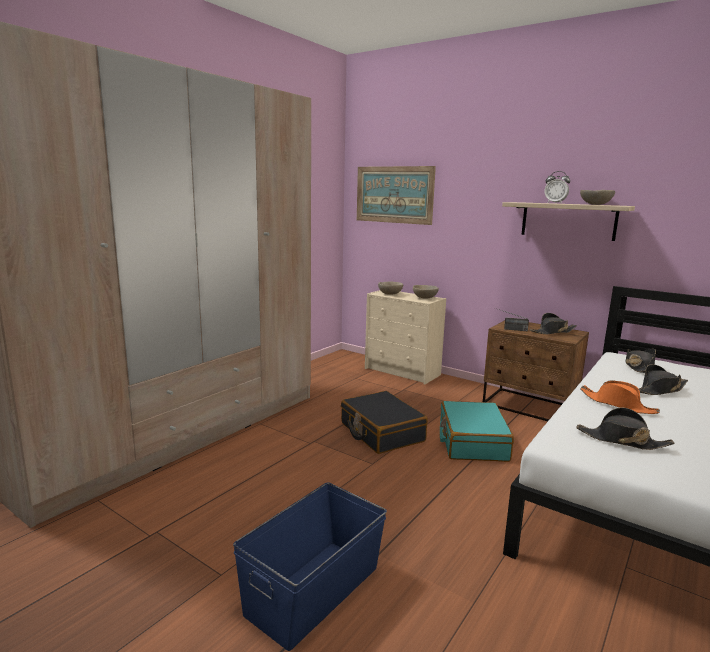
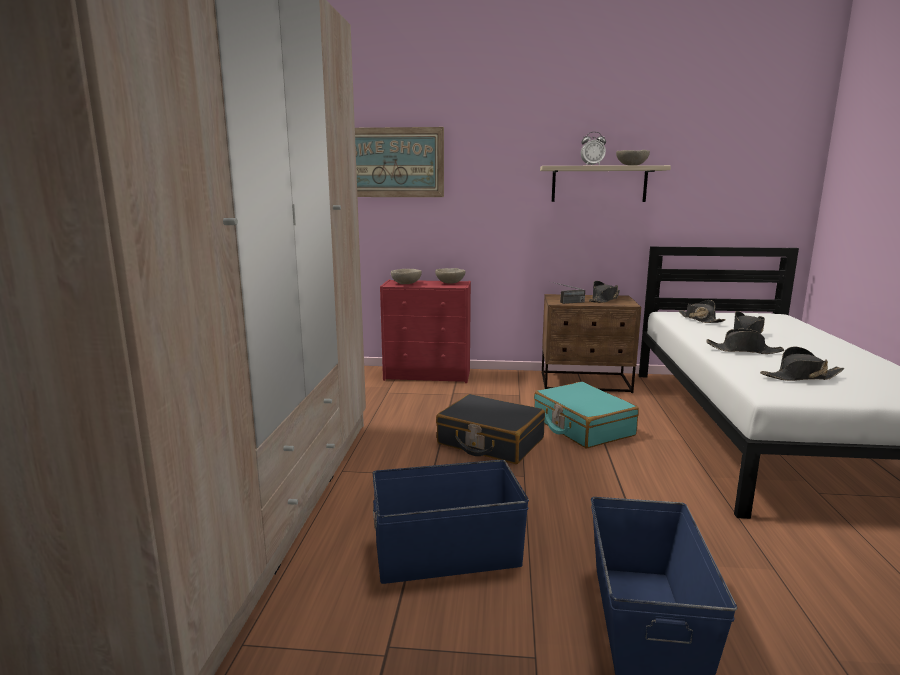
camera: 30 degrees left, 0 degrees up
(252, 495) = (446, 554): none -> blue storage box
(403, 372) = (428, 375): beige dresser -> red dresser
(617, 404) = (744, 350): orange hat -> black hat

